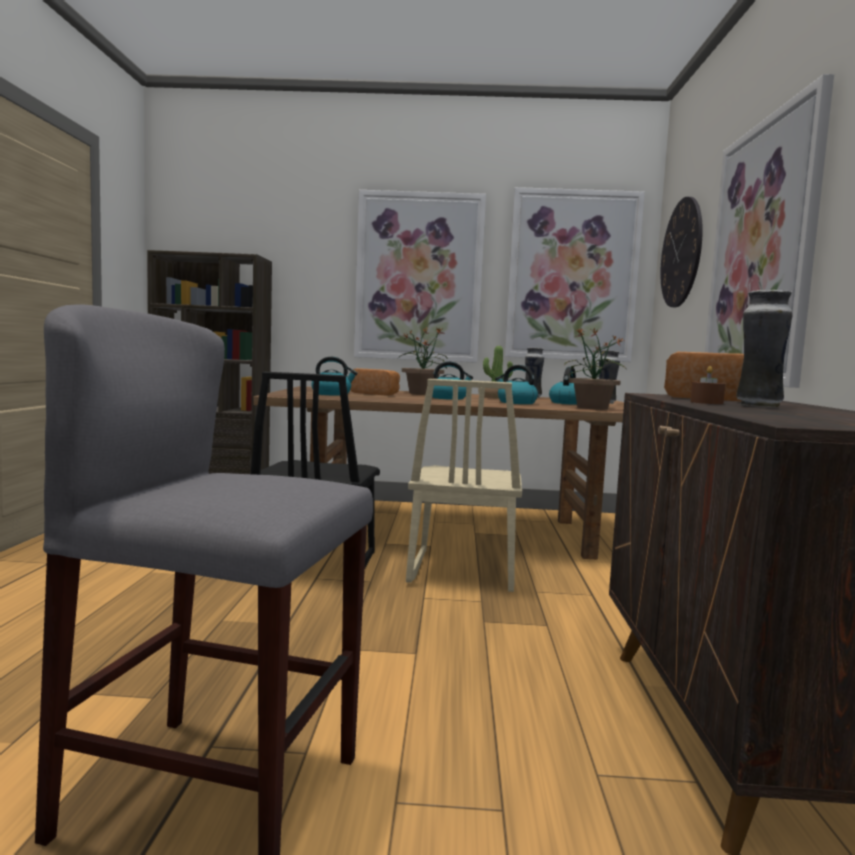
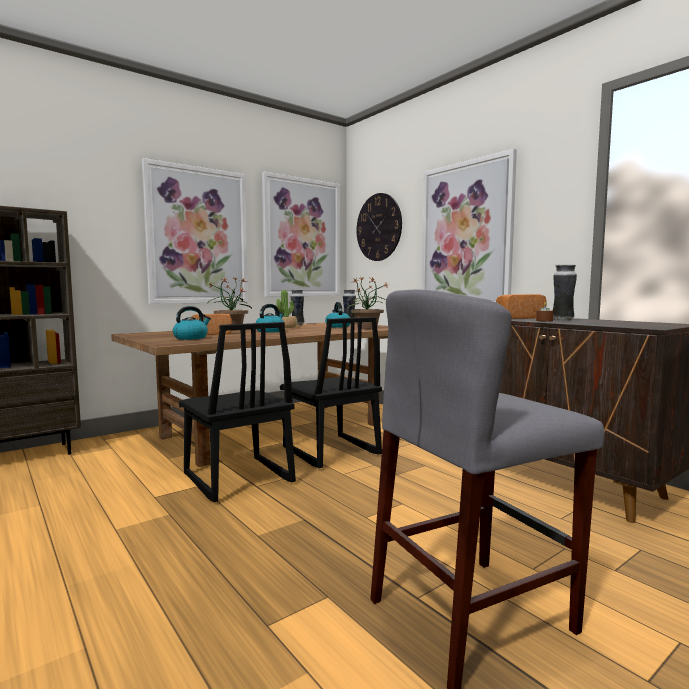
camera: 40 degrees left, 0 degrees up
(461, 571) = (330, 452): beige chair -> black chair
(516, 402) = (318, 329): kettle -> none

